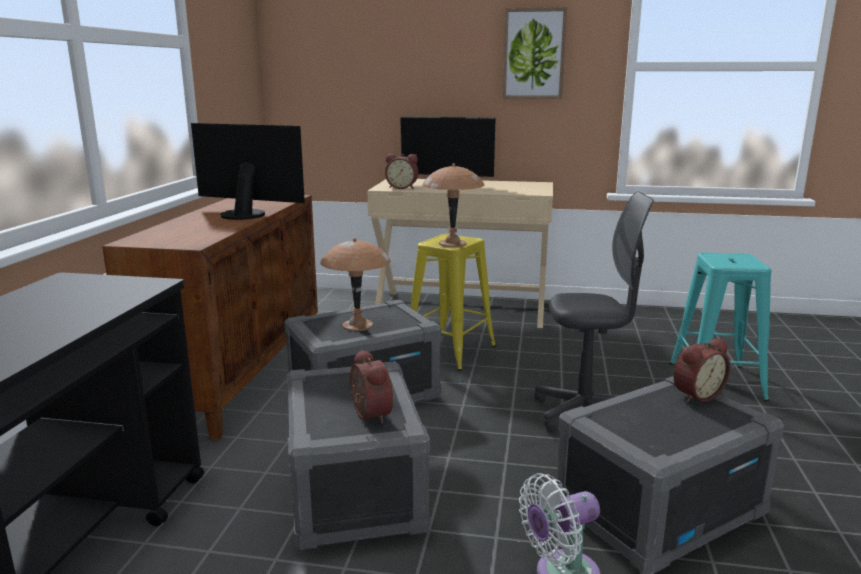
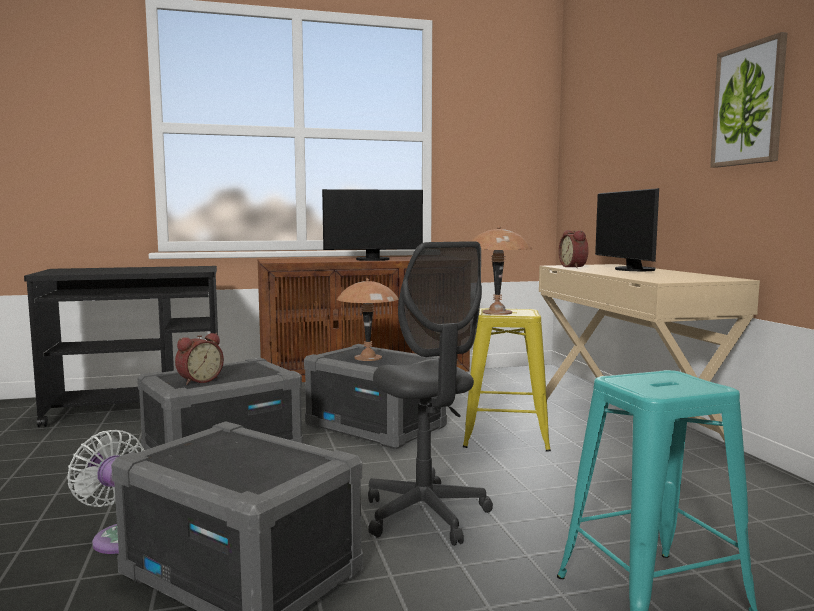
camera: 65 degrees right, 10 degrees down
(245, 214) = (373, 259): monitor -> monitor turned 90 degrees clockwise
(695, 394) = (302, 465): alarm clock -> none

